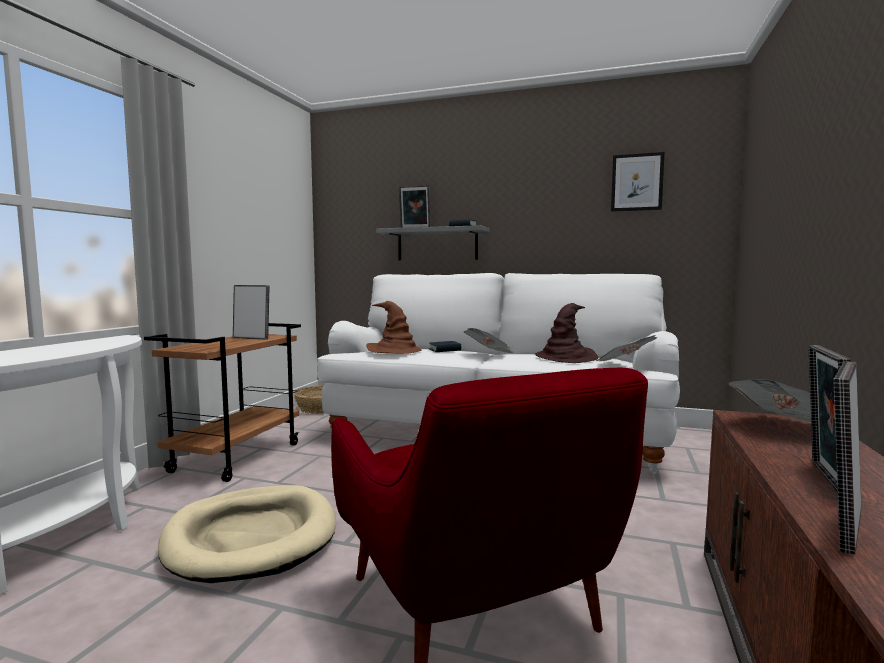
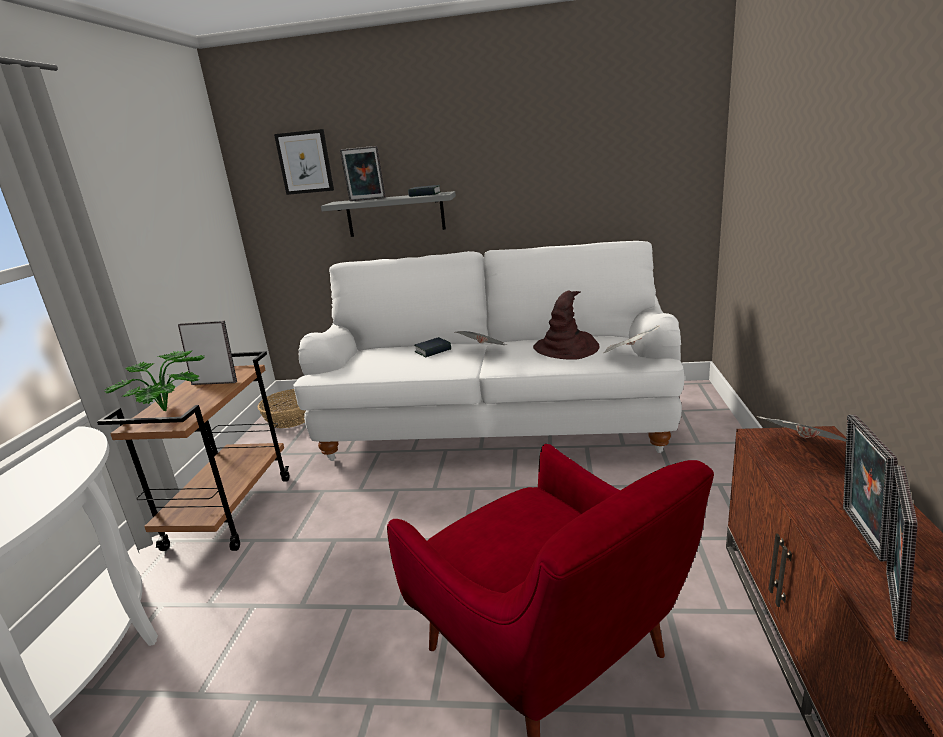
camera: 10 degrees left, 15 degrees up
(206, 345) = (171, 410): none -> potted plant
(251, 537) = (301, 621): beige dog bed -> none
(394, 351) = (379, 362): brown hat -> none
(637, 182) = (618, 129): picture -> picture (305, 162)

